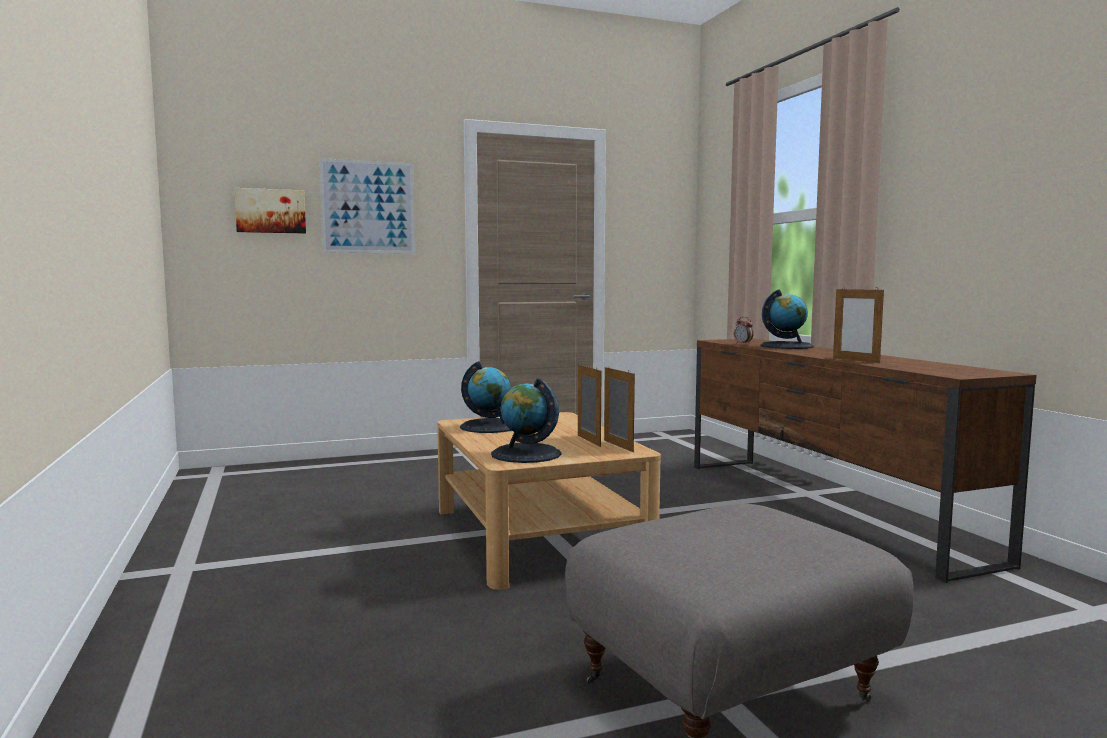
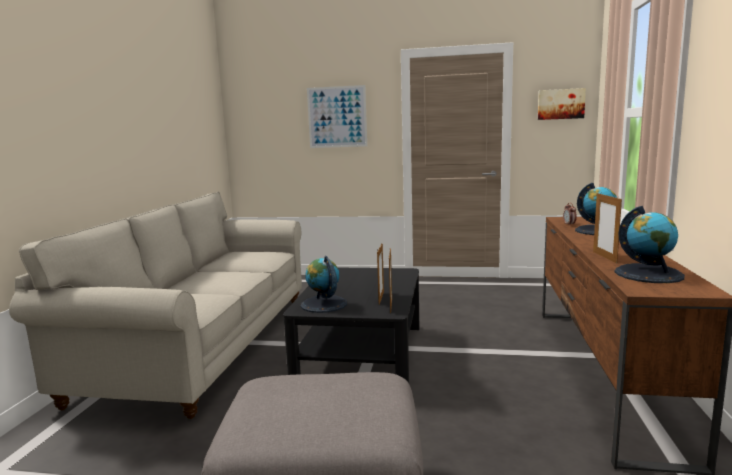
camera: 30 degrees right, 5 degrees up
(262, 564) = (204, 344): none -> beige sofa
(270, 211) = (280, 123): picture -> picture (560, 104)
(490, 426) = (345, 276): globe -> globe (648, 274)
(537, 535) = (361, 354): beige coffee table -> black coffee table

